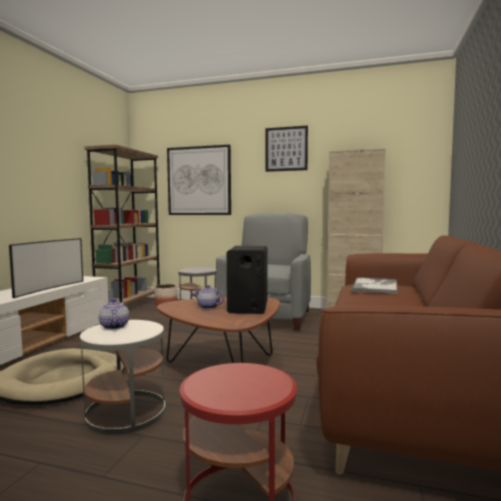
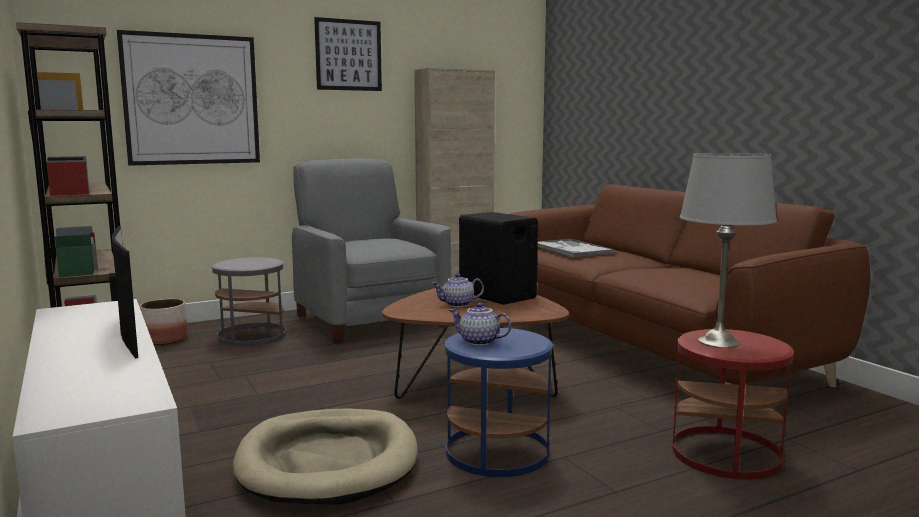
camera: 45 degrees left, 5 degrees up
(126, 412) = (496, 451): white side table -> blue side table
(227, 377) = (718, 342): none -> grey table lamp

